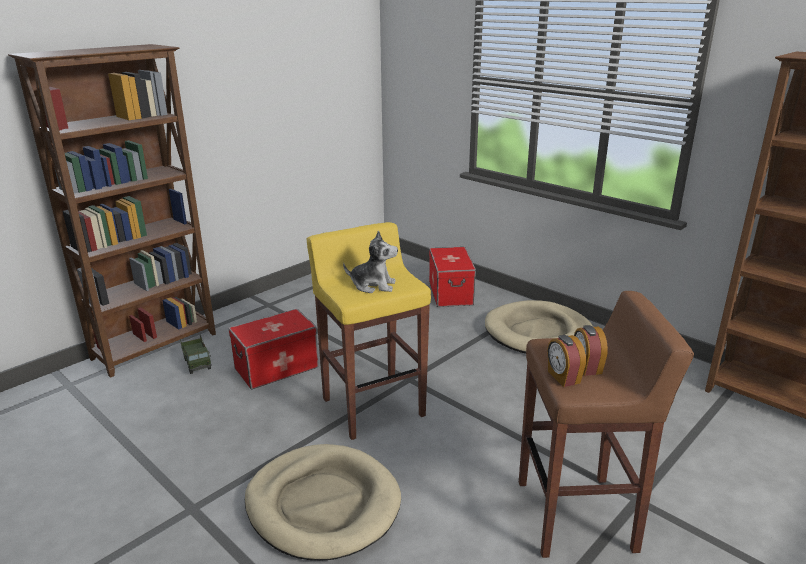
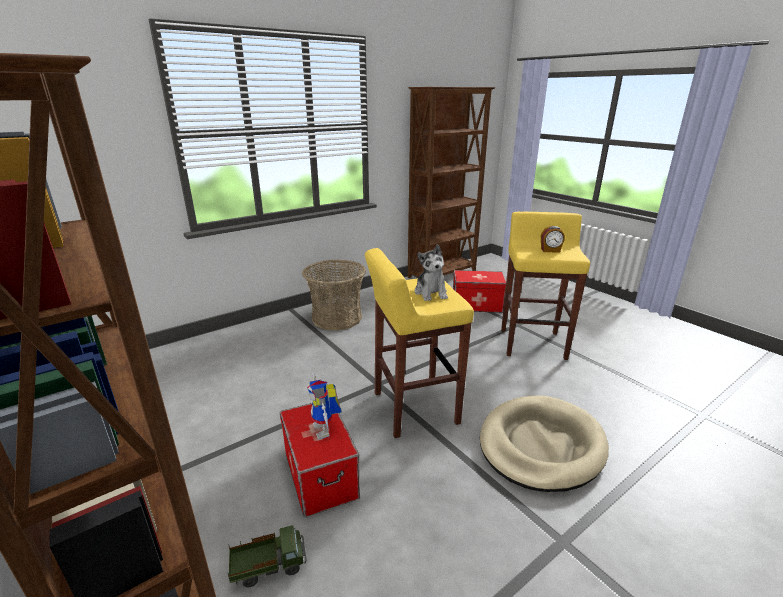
camera: 80 degrees left, 0 degrees up
(273, 330) = (326, 430): none -> toy robot
(373, 285) = (431, 292): plush toy -> plush toy turned 150 degrees clockwise
(451, 293) = (240, 343): storage box -> storage box (477, 305)
(538, 333) = (337, 318): beige dog bed -> basket
(563, 377) = (563, 256): alarm clock -> none
(577, 516) = (532, 343): brown stool -> yellow stool

